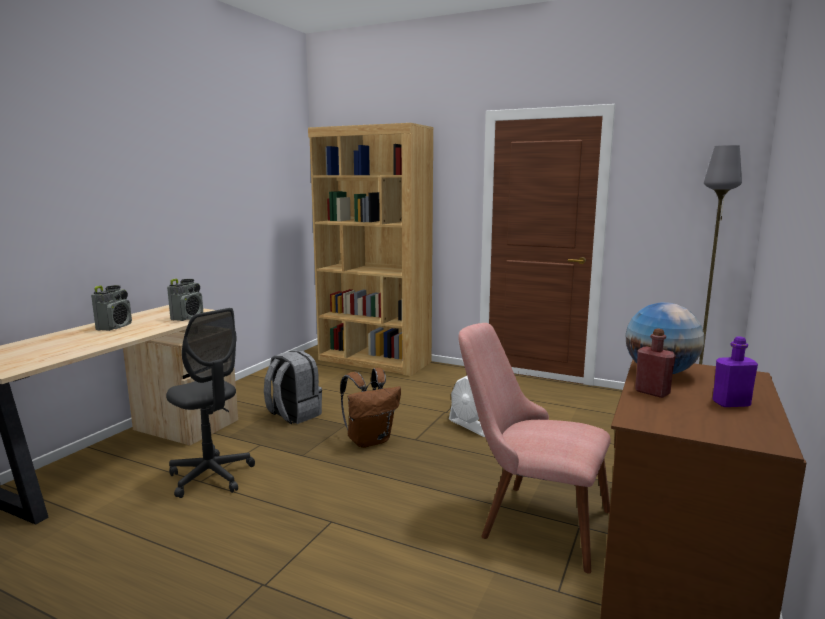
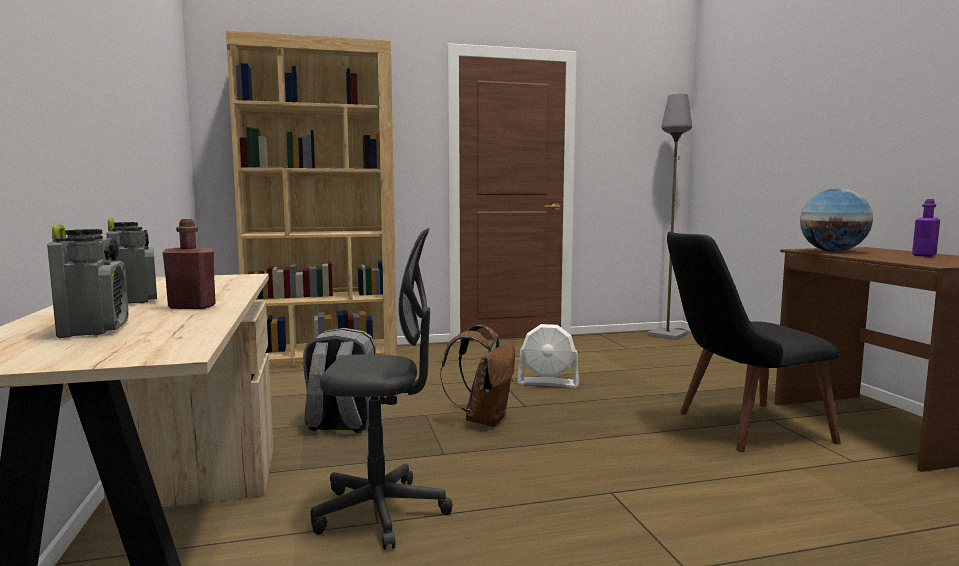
camera: 40 degrees left, 5 degrees down
(187, 317) = (225, 282): radio -> radio (95, 329)
(529, 519) = (737, 428): pink chair -> black chair
(652, 392) = (877, 257): red bottle -> red bottle (192, 307)

